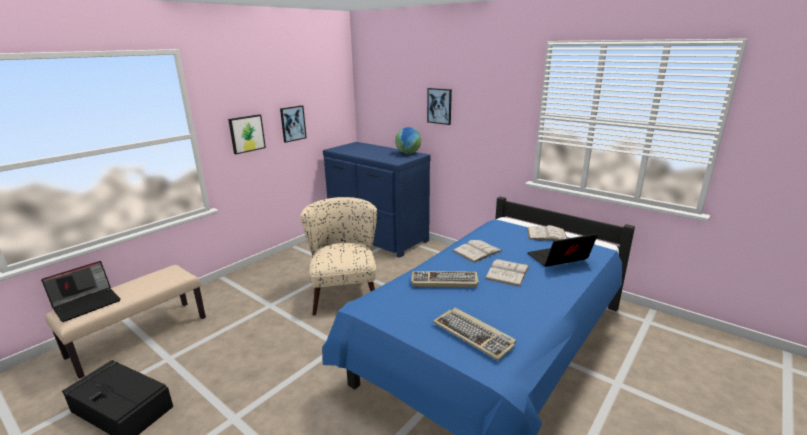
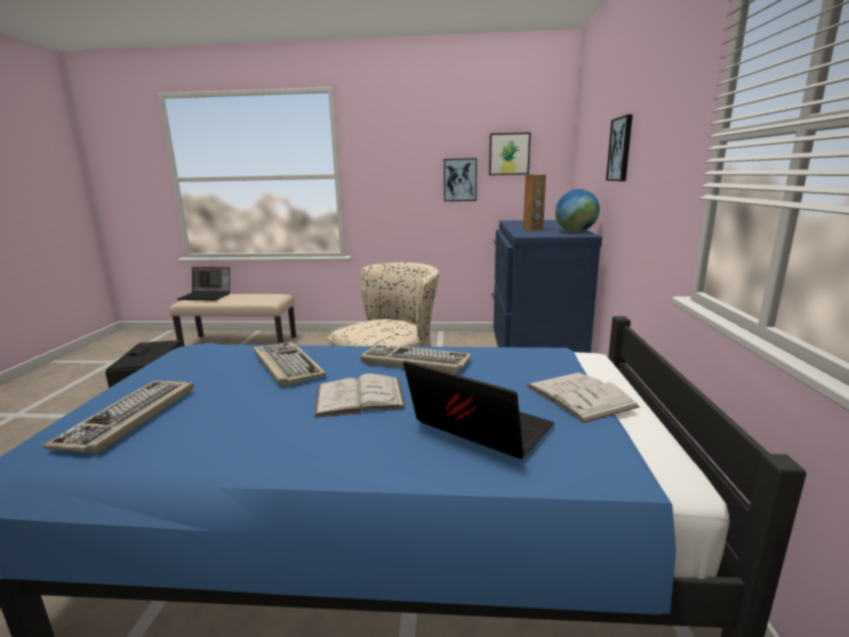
camera: 55 degrees right, 5 degrees down
(246, 133) = (396, 183): picture -> picture (509, 154)
(380, 155) = (533, 229): none -> brown speaker
(477, 251) = (414, 362): white book -> keyboard

